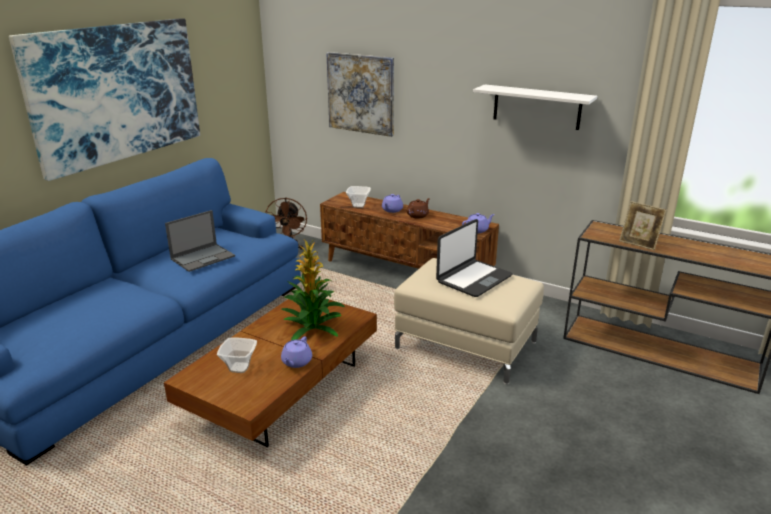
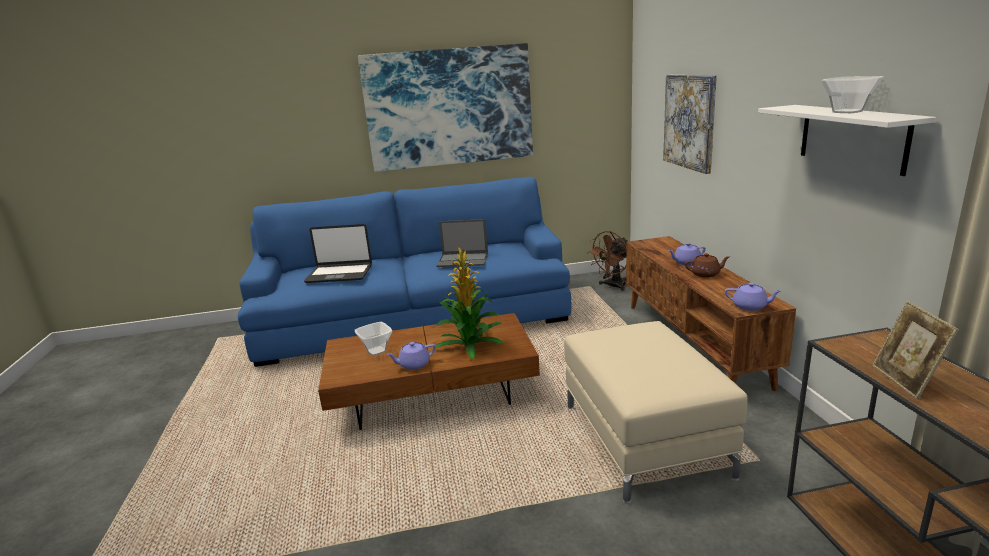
camera: 50 degrees right, 5 degrees down
(359, 206) = (659, 251): bowl -> bowl (847, 112)
(473, 279) = (653, 353): laptop -> laptop (339, 274)

